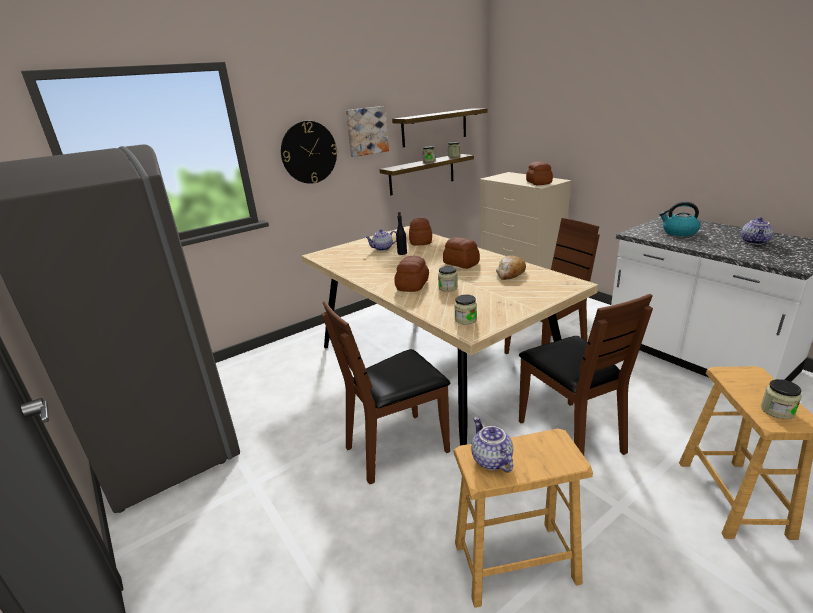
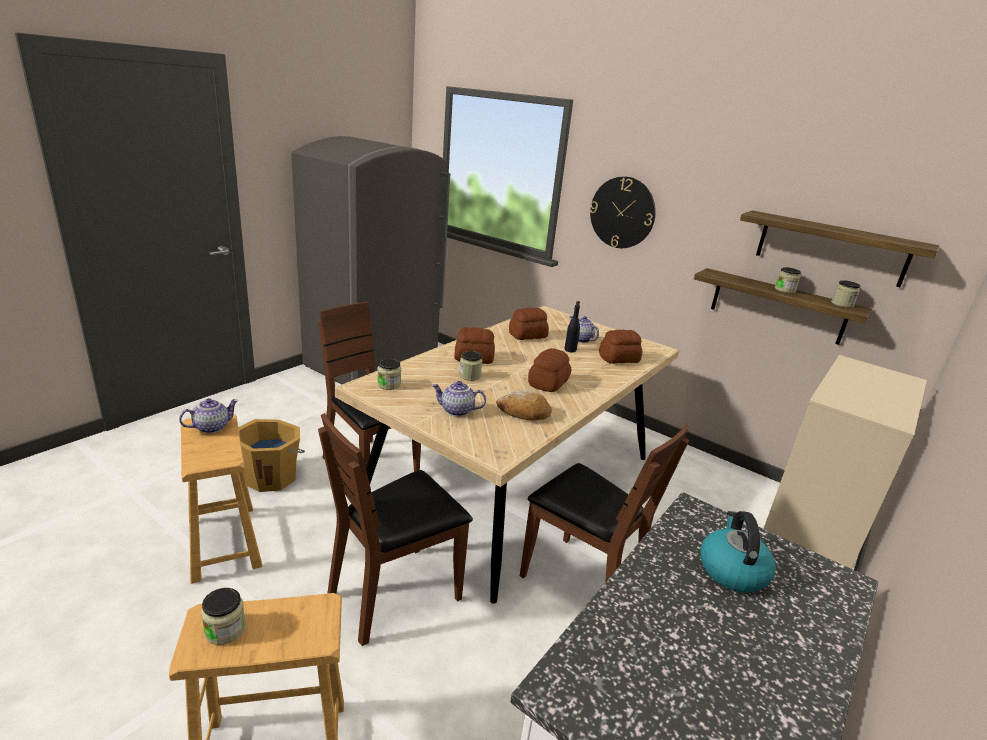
camera: 70 degrees right, 0 degrees up
(366, 131) = (705, 213): picture -> none
(396, 529) = (272, 476): none -> orange bucket
(538, 183) = (851, 399): bread -> bread (527, 335)
(755, 242) = (716, 678): teapot -> teapot (457, 411)

